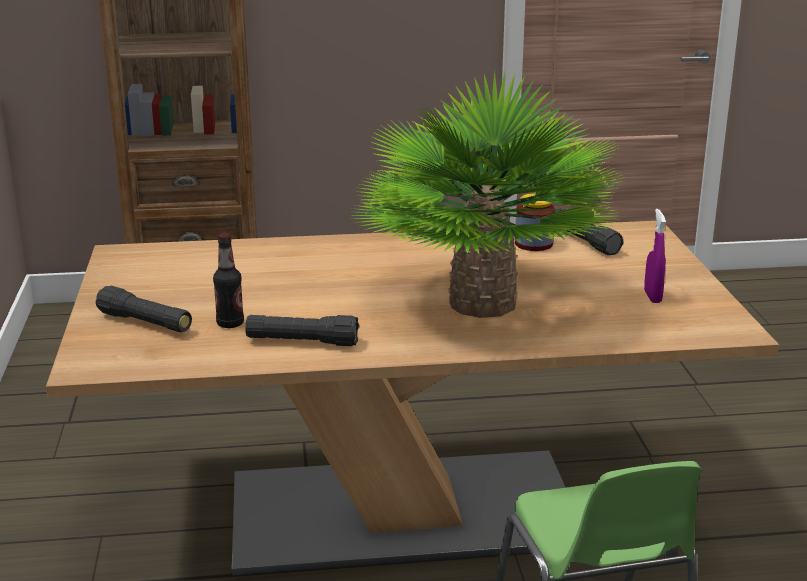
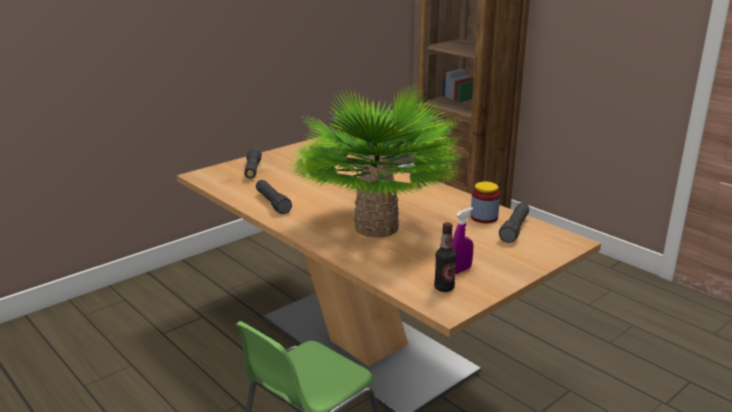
camera: 55 degrees right, 0 degrees up
(230, 323) = (273, 184): bottle -> bottle (444, 288)

